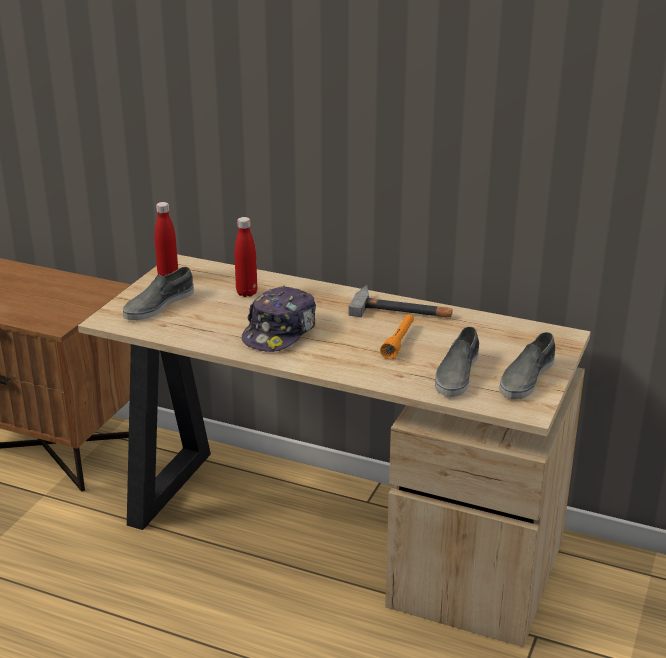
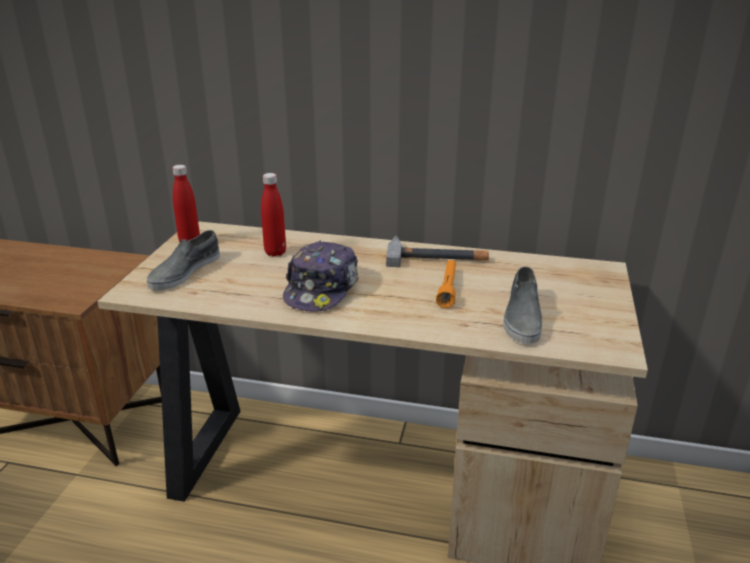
camera: 10 degrees left, 0 degrees up
(526, 377) = (593, 315): grey shoe -> none

